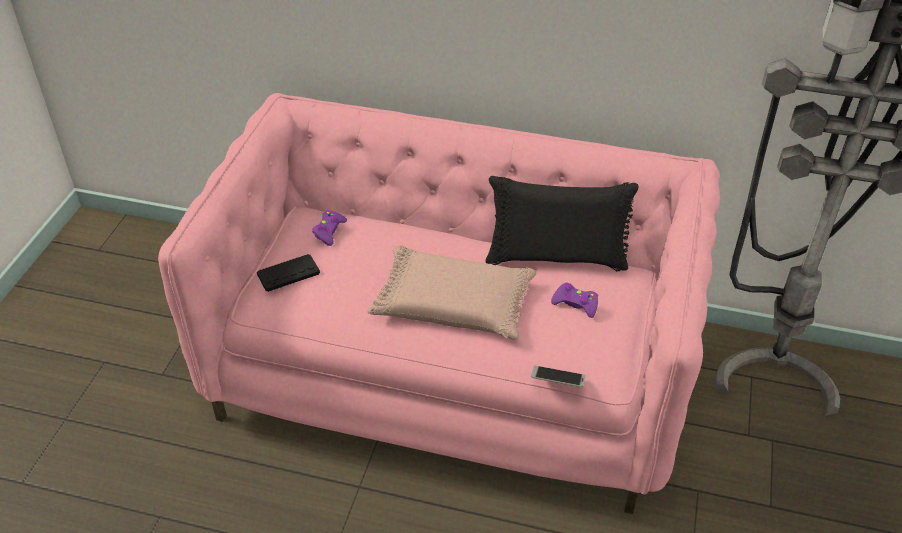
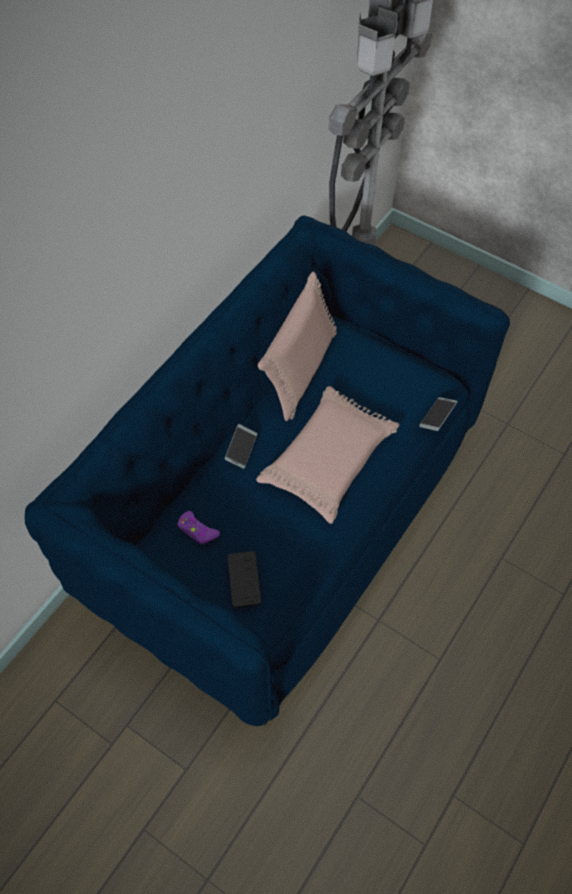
camera: 70 degrees left, 15 degrees up
(434, 238) = (241, 448): none -> phone
(451, 372) = (284, 514): pink sofa -> blue sofa
(556, 257) = (299, 370): black pillow -> beige pillow
(575, 304) = (366, 375): purple game controller -> none

